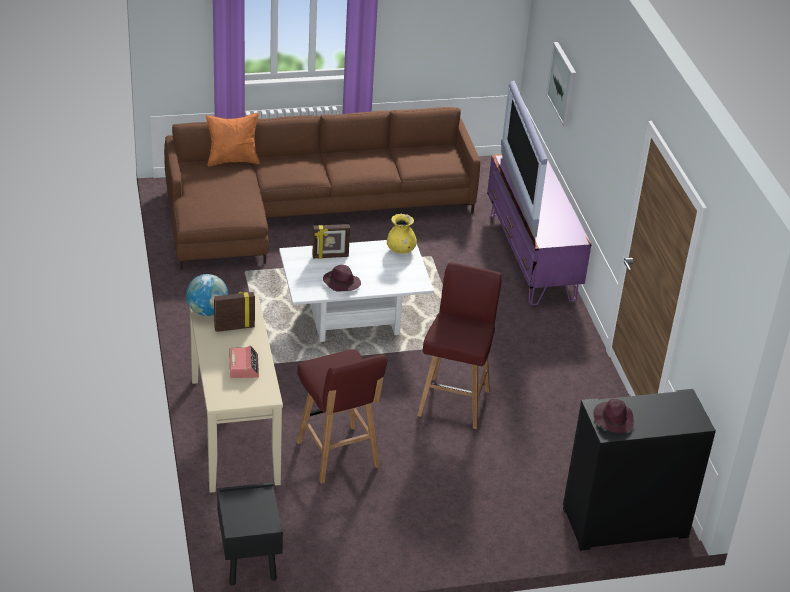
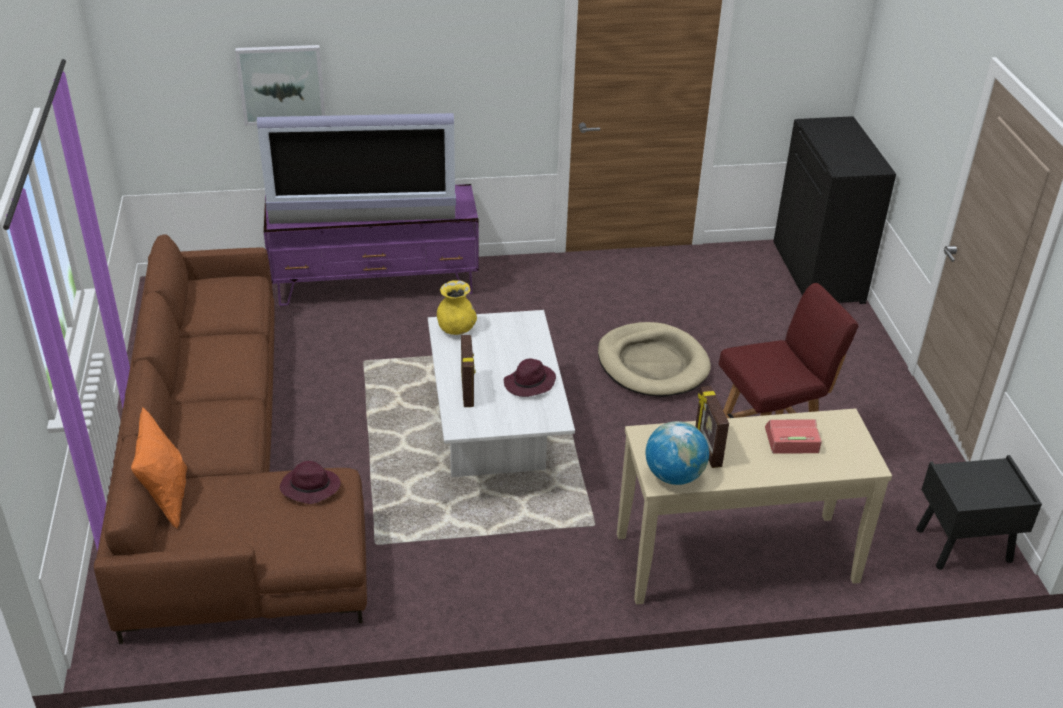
camera: 85 degrees left, 0 degrees up
(454, 401) = (652, 364): red stool -> beige dog bed
(613, 419) = (858, 163): purple hat -> purple hat (309, 488)

